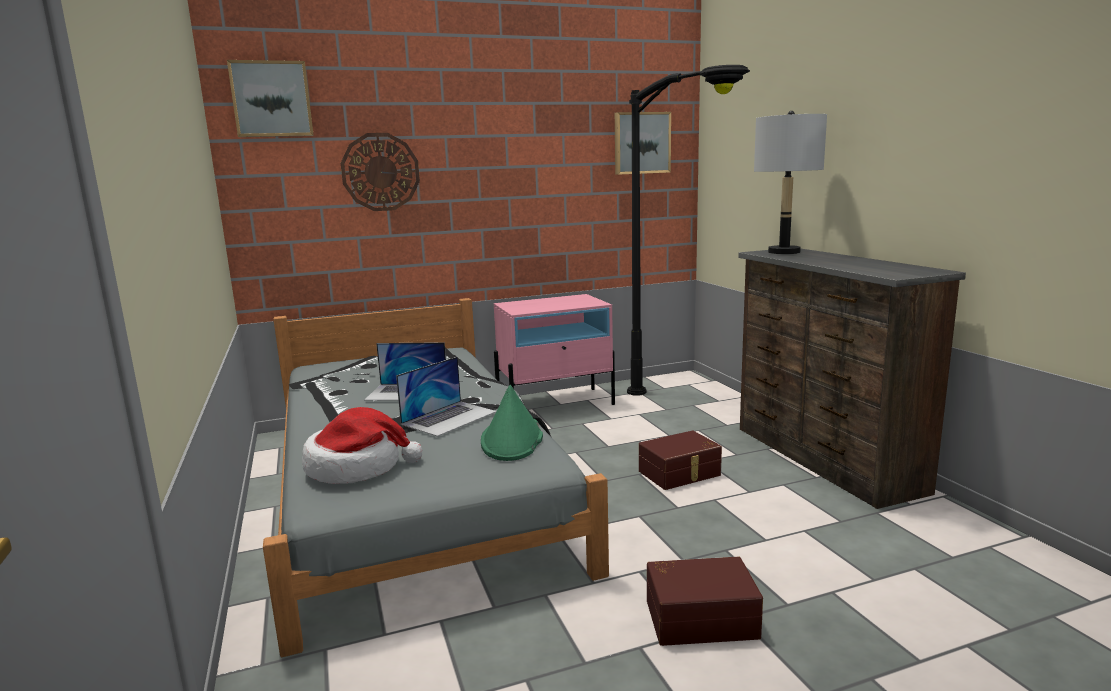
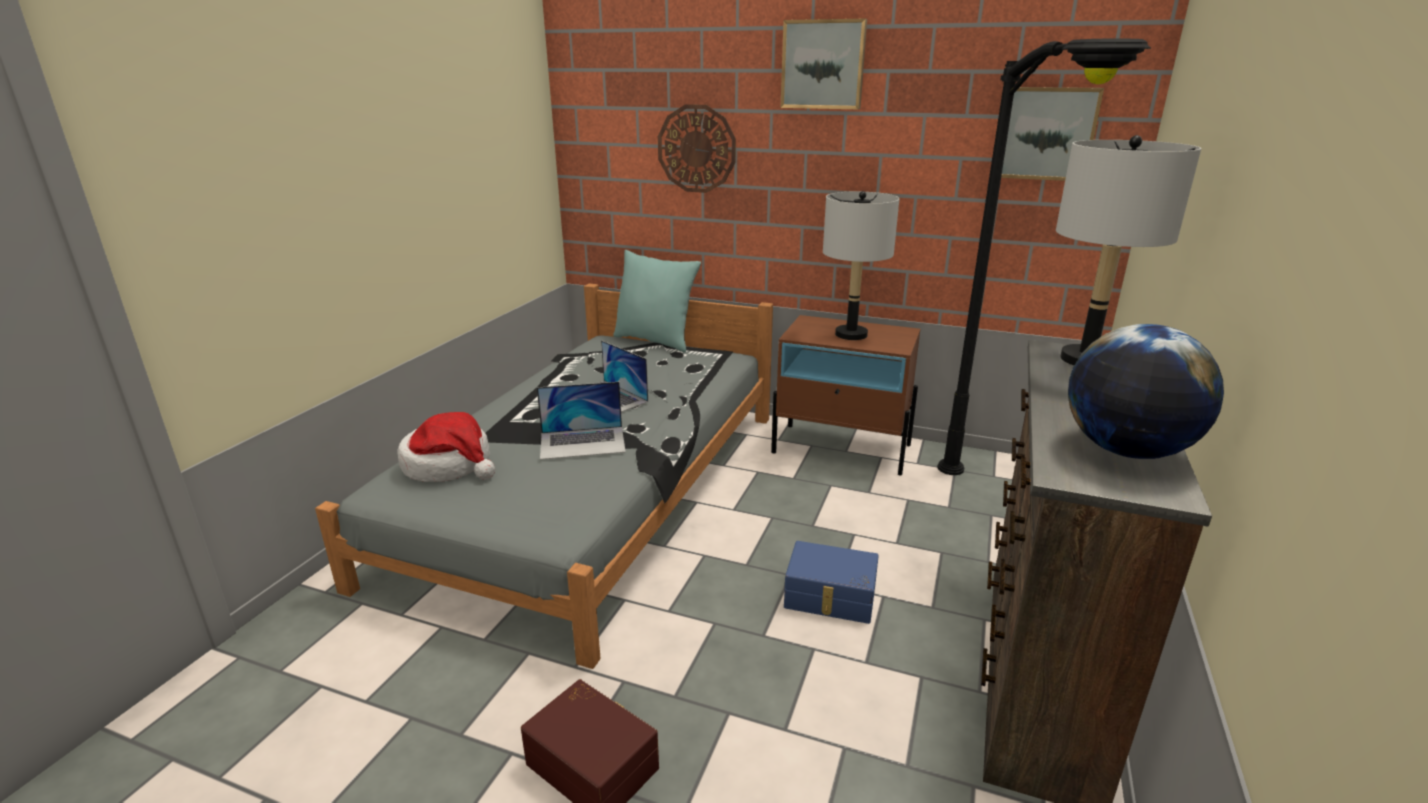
camera: 40 degrees right, 10 degrees up
(271, 99) = (601, 65): picture -> picture (823, 64)
(365, 356) = (656, 341): none -> turquoise pillow
(512, 440) = (582, 491): green hat -> none
(554, 304) = (851, 335): none -> grey table lamp
(556, 403) = (842, 449): pink nightstand -> brown nightstand
(680, 474) = (830, 597): brown storage box -> blue storage box
(889, 267) = (1126, 451): none -> globe

